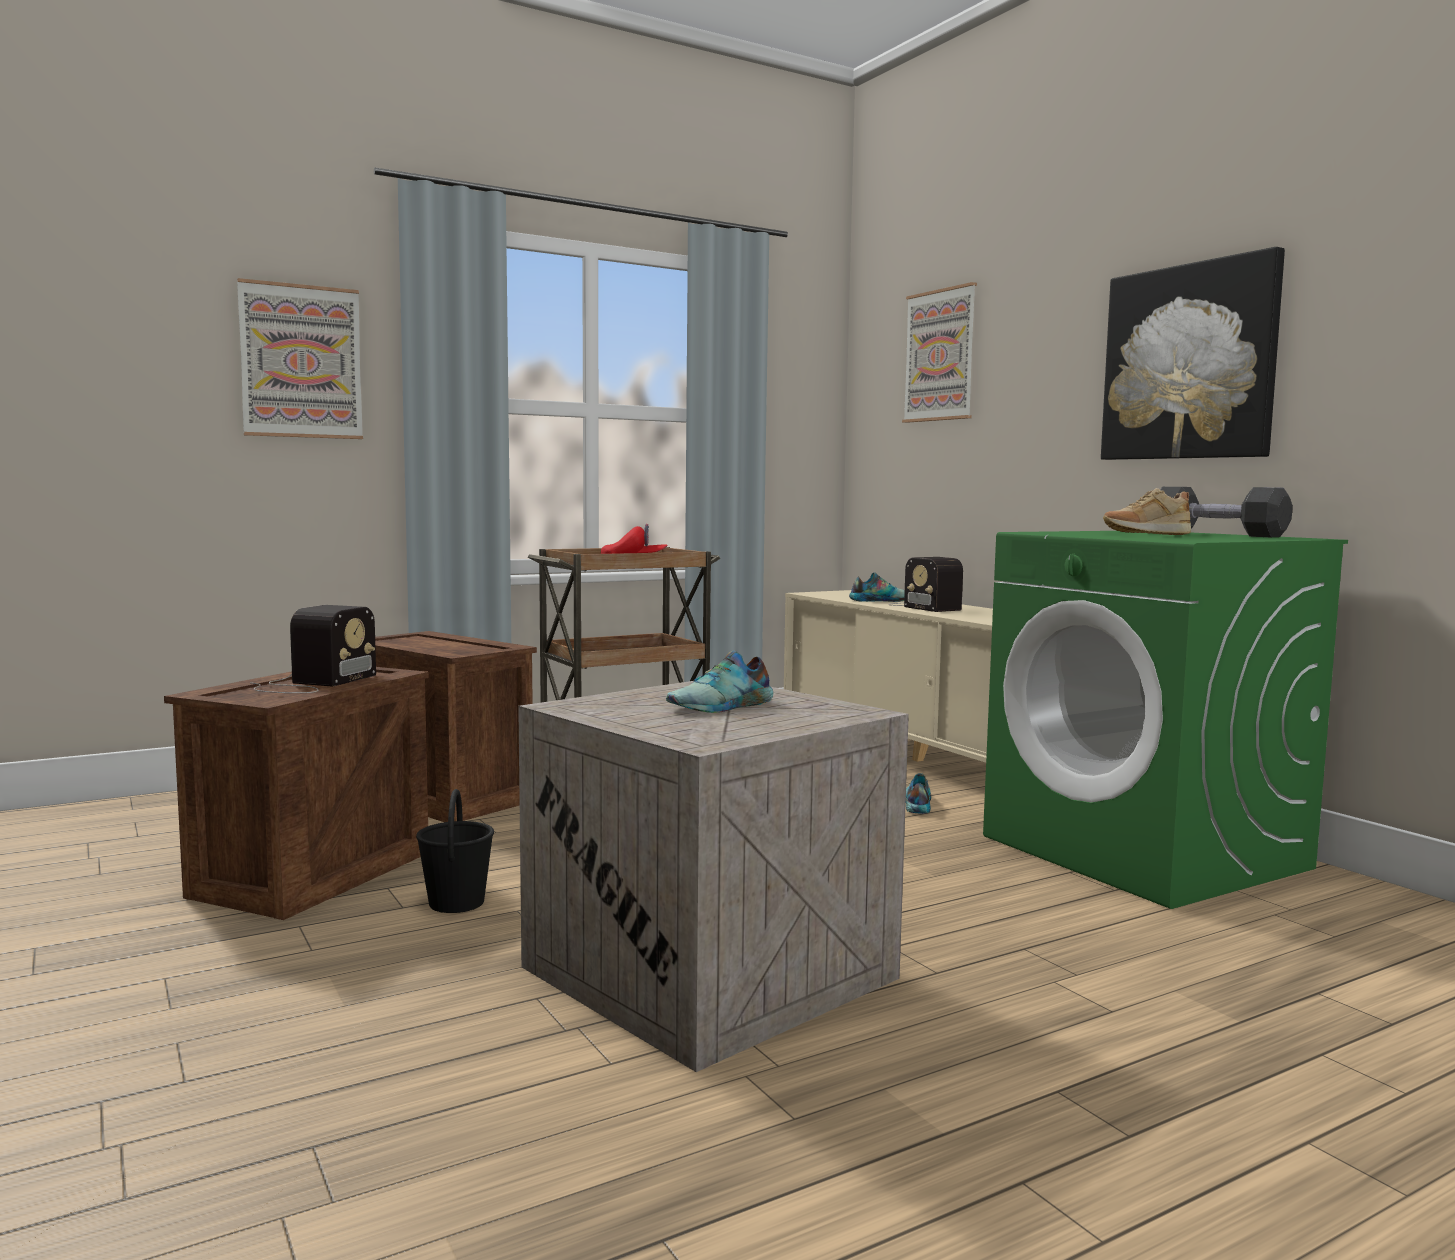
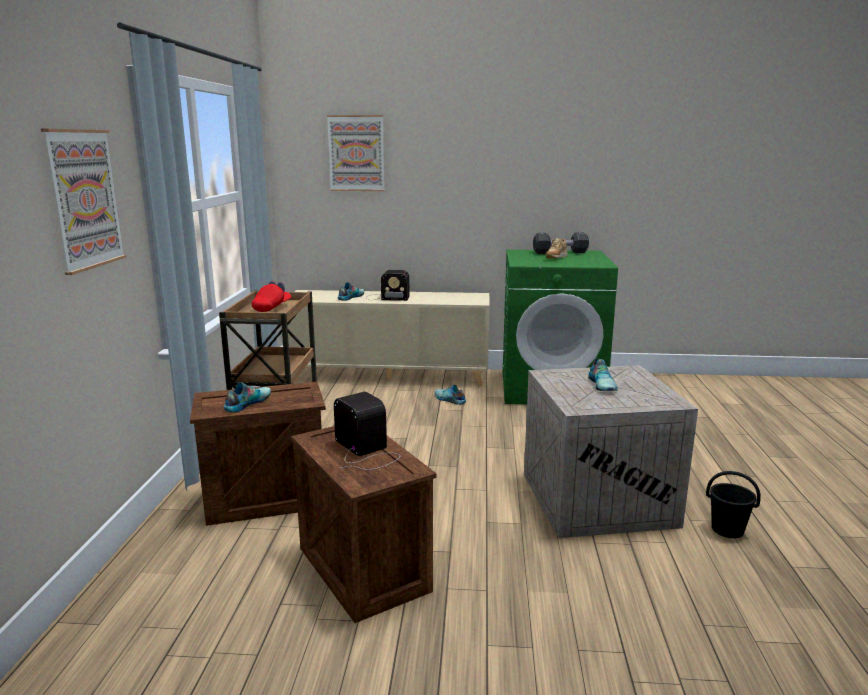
camera: 55 degrees left, 10 degrees up
(419, 642) = (247, 403): none -> shoe
(456, 903) = (460, 535): black bucket -> black bucket (728, 530)
(1190, 362) = (522, 173): picture -> none

